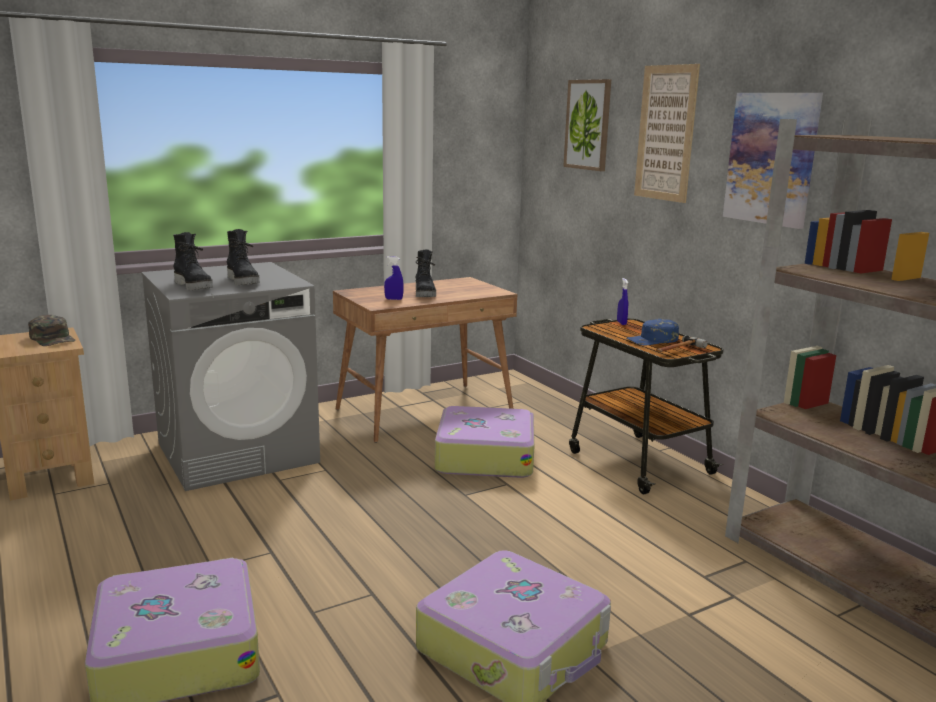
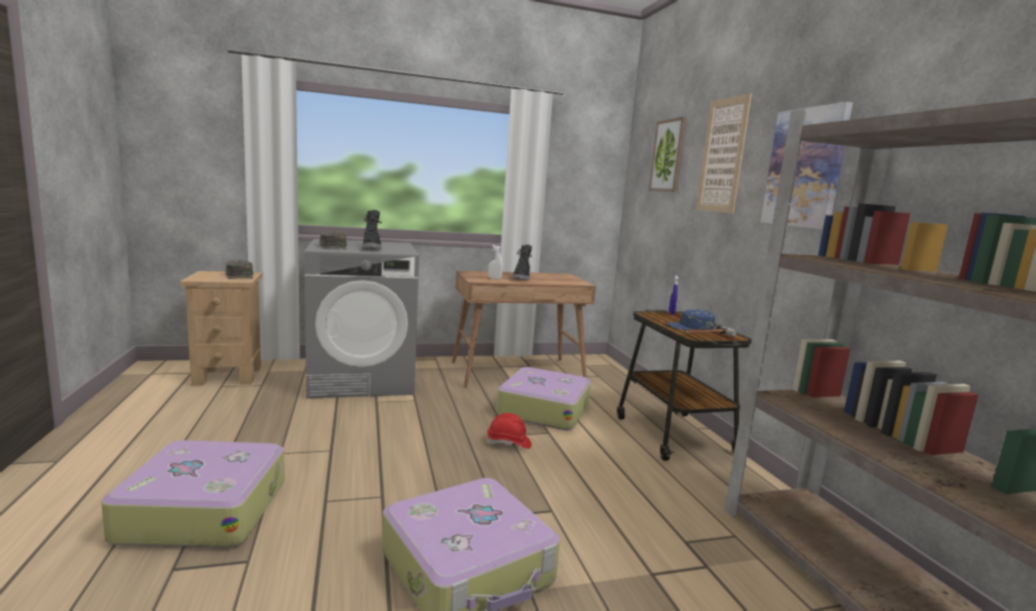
camera: 15 degrees right, 5 degrees down
(194, 286) = (334, 247): black boot -> green cap
(393, 299) = (494, 278): blue spray bottle -> white spray bottle
(471, 505) = (508, 443): none -> red hard hat

